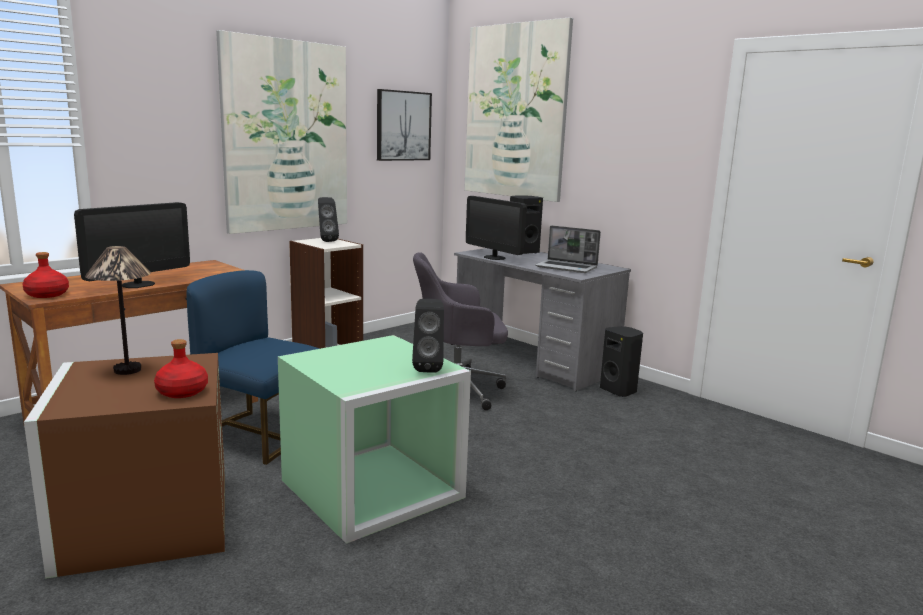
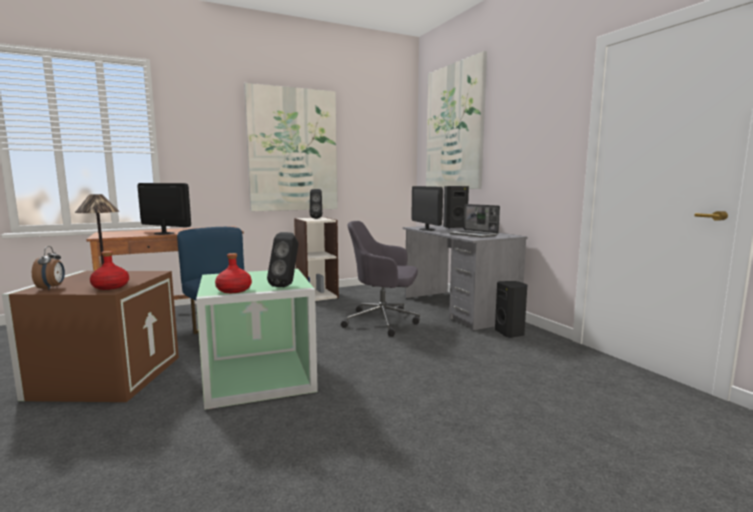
camera: 20 degrees right, 5 degrees down
(47, 294) = (107, 235): red bottle -> red bottle (234, 290)
(88, 402) = (52, 288): none -> alarm clock
(138, 284) = (164, 233): monitor -> monitor turned 120 degrees counterclockwise
(403, 126) = (382, 144): picture -> none

